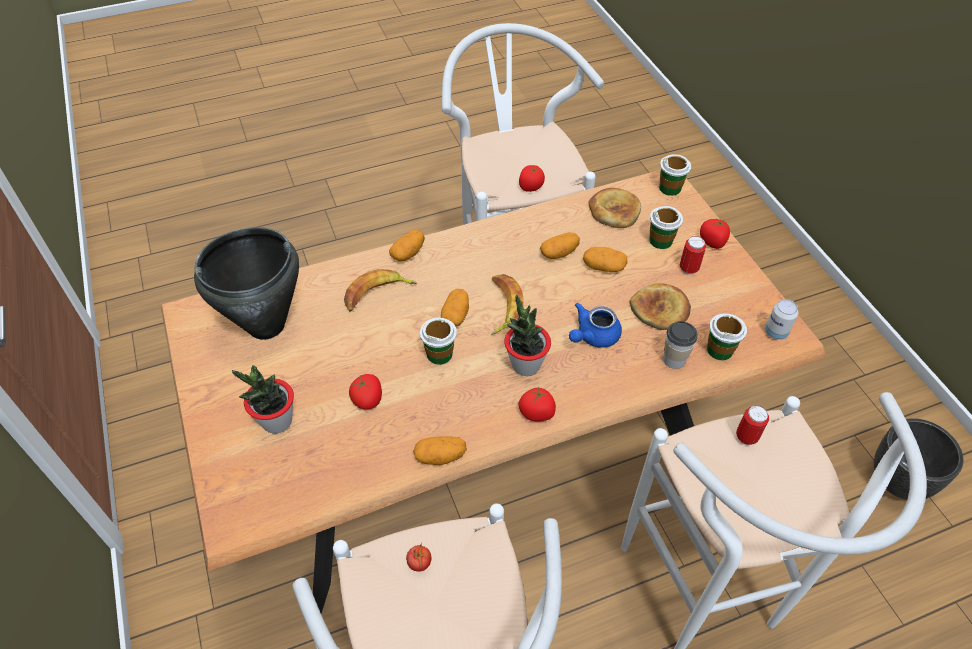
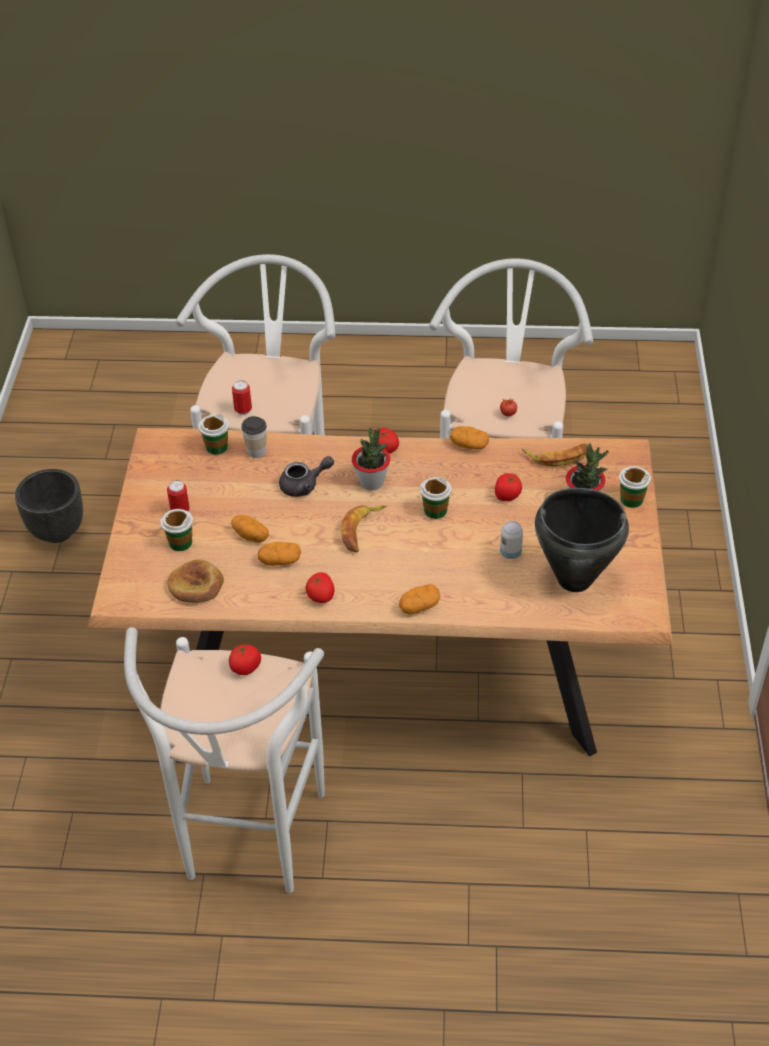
camera: 155 degrees left, 5 degrees down
(377, 294) = (465, 576): banana -> banana (557, 456)
(456, 315) = (405, 536): potato -> none
(593, 336) = (304, 485): blue teapot -> grey teapot
(660, 309) = (234, 488): bread -> none
(670, 188) = (121, 590): cup -> cup (631, 499)
(712, 242) = (137, 526): tomato -> tomato (321, 596)
(775, 332) = (163, 445): can -> can (510, 553)

